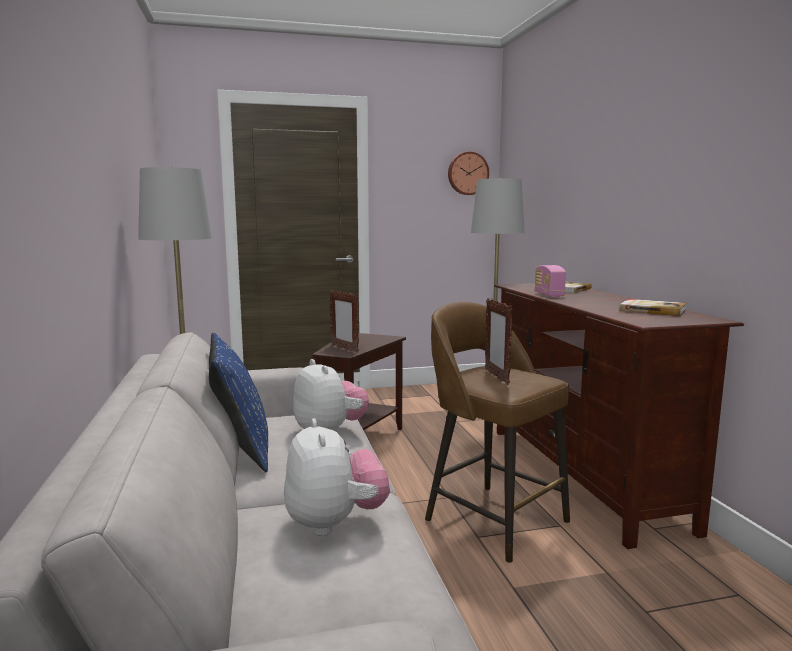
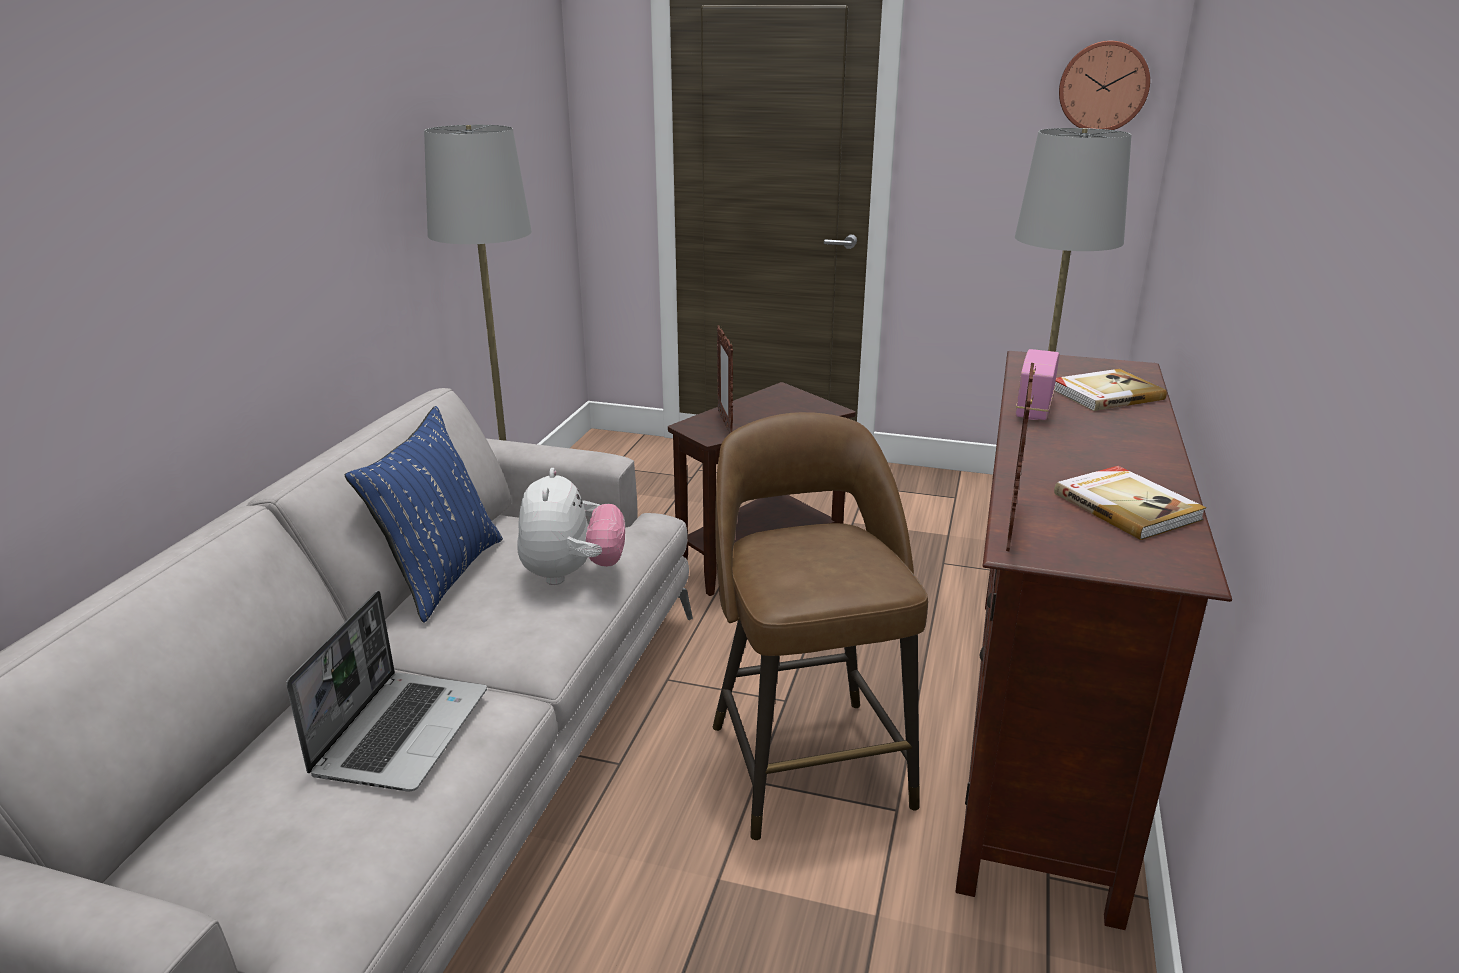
camera: 30 degrees right, 15 degrees up
(335, 523) = (401, 731): plush toy -> laptop
(496, 377) = (806, 559): picture frame -> picture frame (1011, 525)

